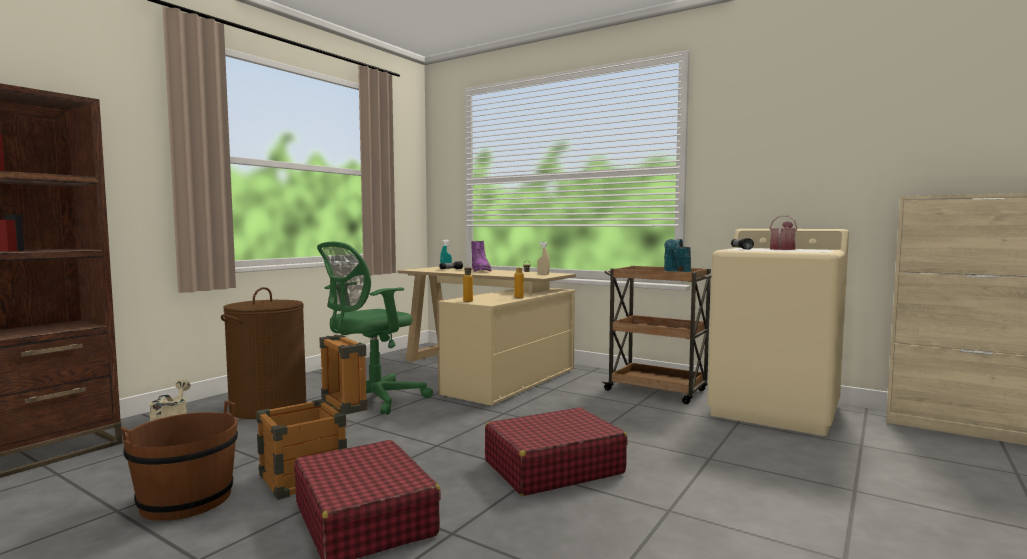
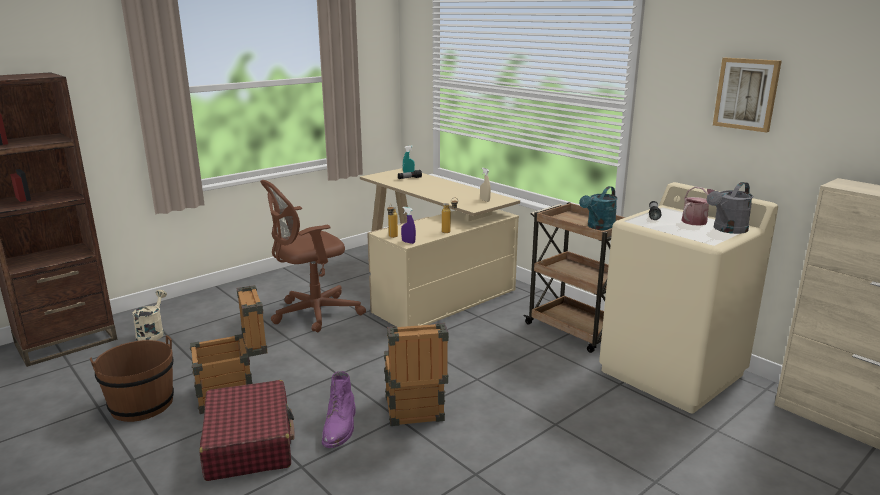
camera: 15 degrees right, 15 degrees up
(268, 407) = (230, 311): brown laundry basket -> none
(371, 401) = (312, 314): green office chair -> brown office chair
(481, 270) = (435, 184): purple boot -> purple boot (340, 427)
(489, 303) = (408, 242): none -> purple spray bottle
(553, 467) = (414, 413): red suitcase -> crate
(799, 140) = (746, 94): none -> picture
(819, 250) = (727, 230): none -> grey watering can

